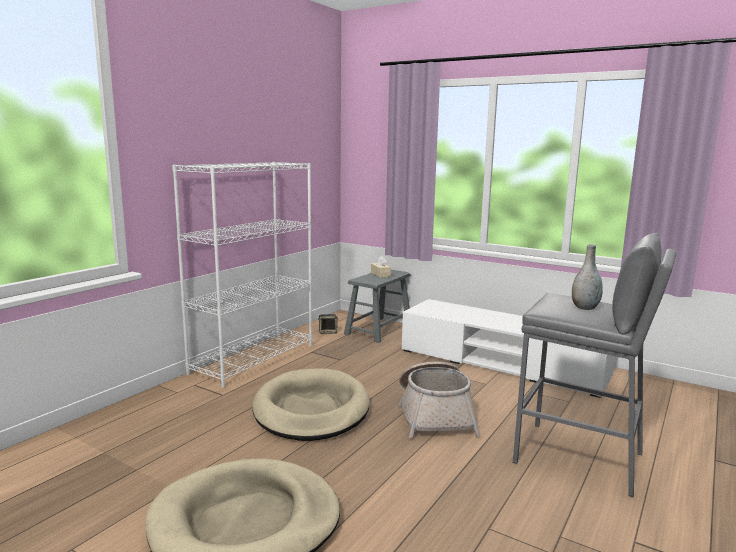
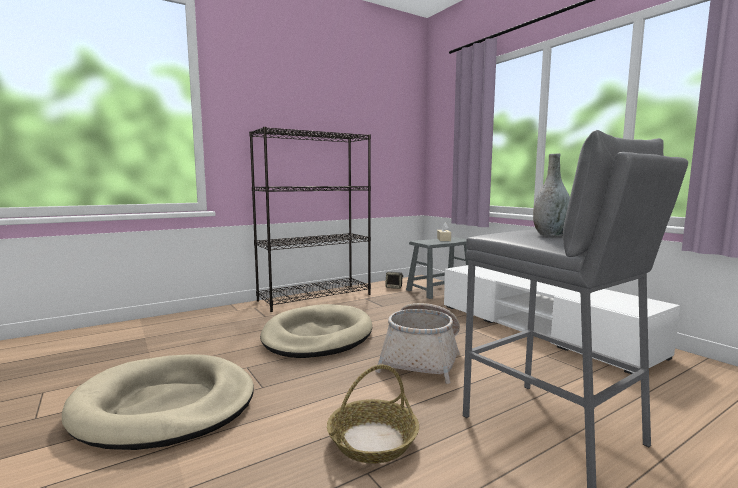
camera: 25 degrees right, 5 degrees down
(253, 359) = (315, 297): white bookcase -> black bookcase
(468, 502) = (372, 441): none -> basket

